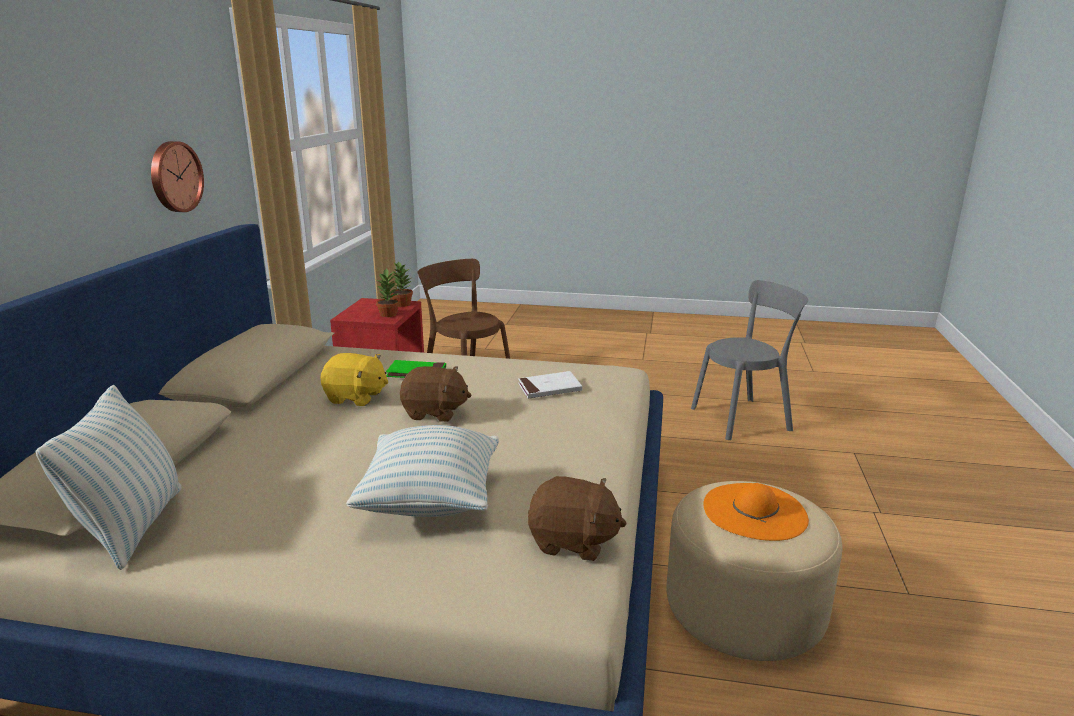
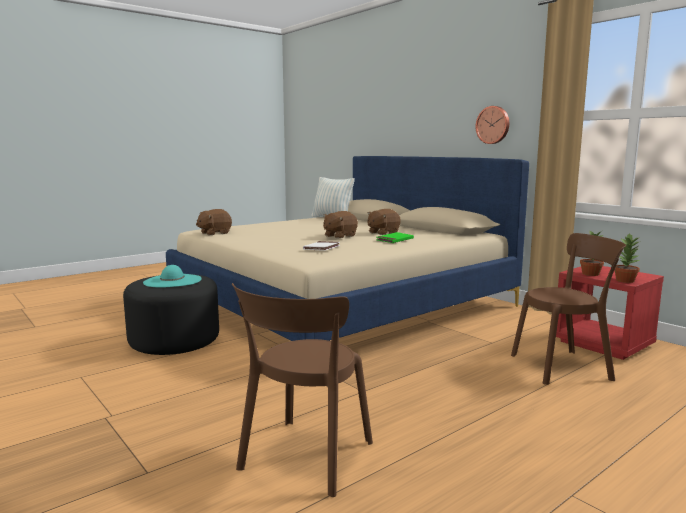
camera: 130 degrees right, 10 degrees down
(356, 397) = (383, 233): yellow plush toy -> brown plush toy
(430, 501) = (272, 227): pillow -> none
(743, 609) = (174, 341): beige ottoman -> black ottoman
(744, 418) = (304, 458): grey chair -> brown chair
(754, 511) = (172, 281): orange hat -> turquoise hat

